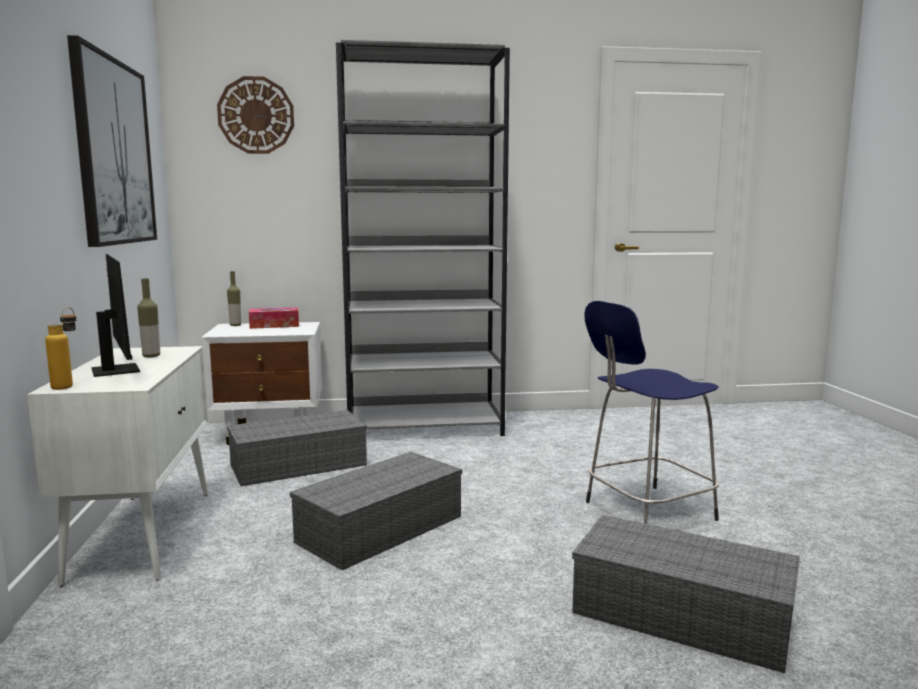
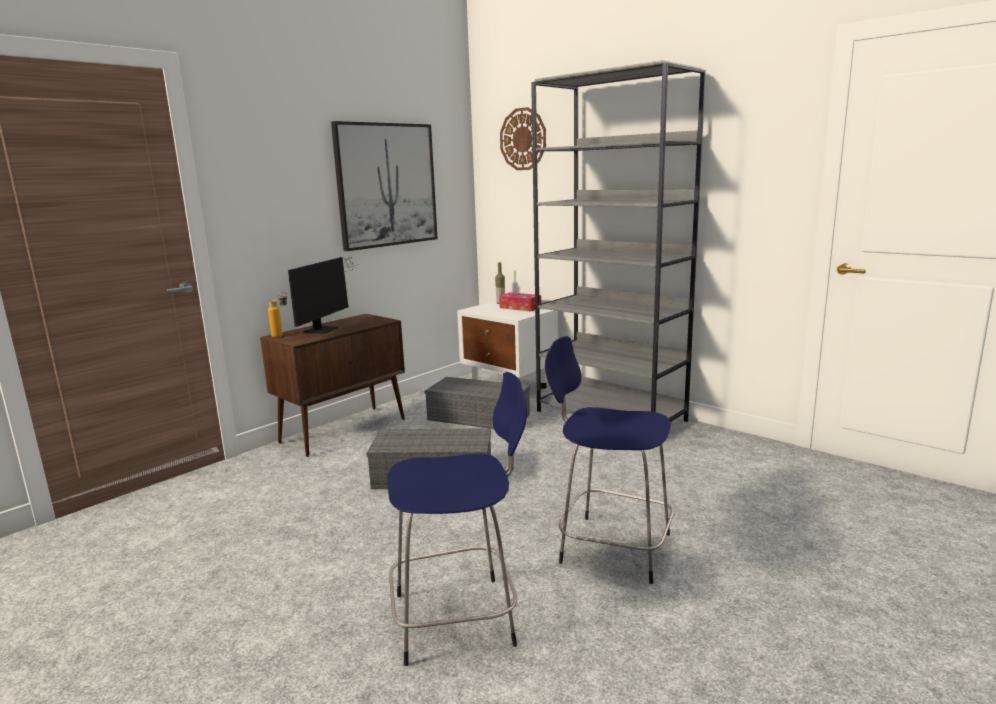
camera: 50 degrees right, 5 degrees up
(144, 533) = (344, 430): white cabinet -> brown cabinet
(151, 356) = (359, 323): bottle -> none
(685, 614) = (459, 618): grey storage box -> blue stool

